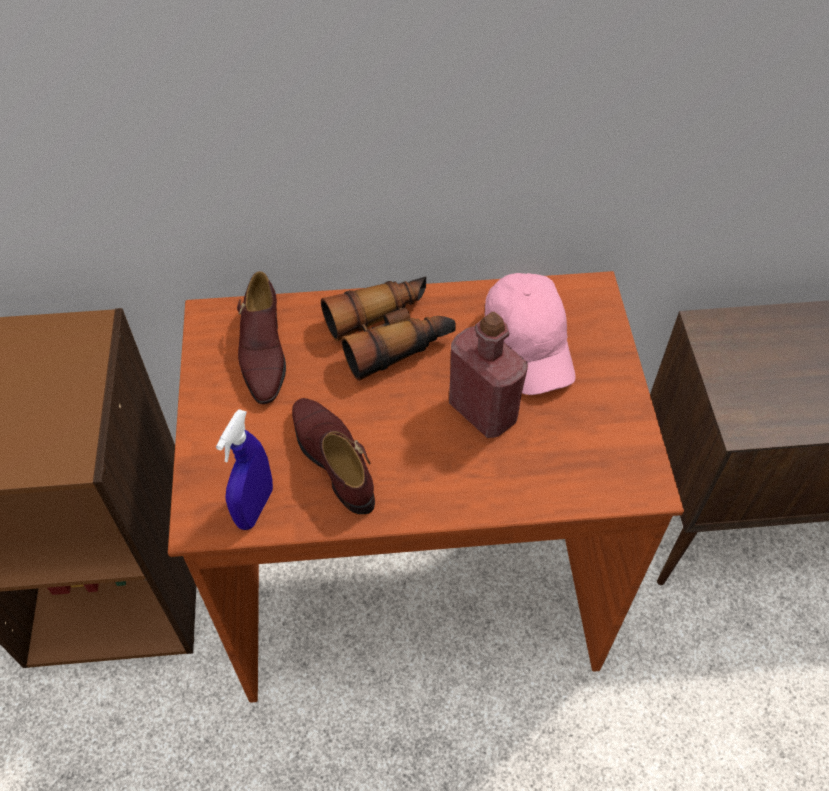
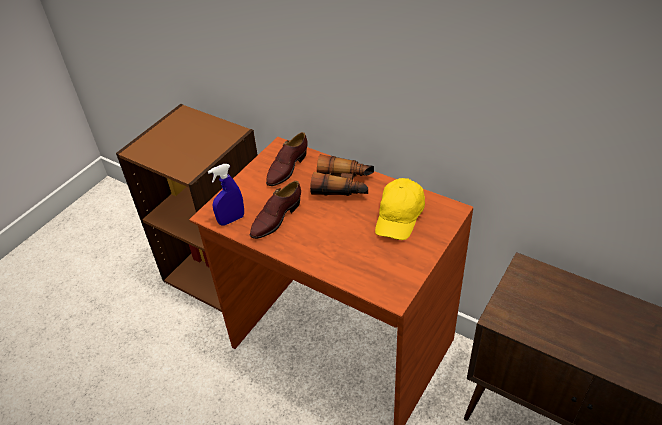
camera: 40 degrees right, 10 degrees down
(333, 459) = (276, 218): brown shoe -> brown shoe turned 150 degrees counterclockwise
(483, 411) = (352, 232): red bottle -> none
(529, 345) = (399, 217): pink cap -> yellow cap

